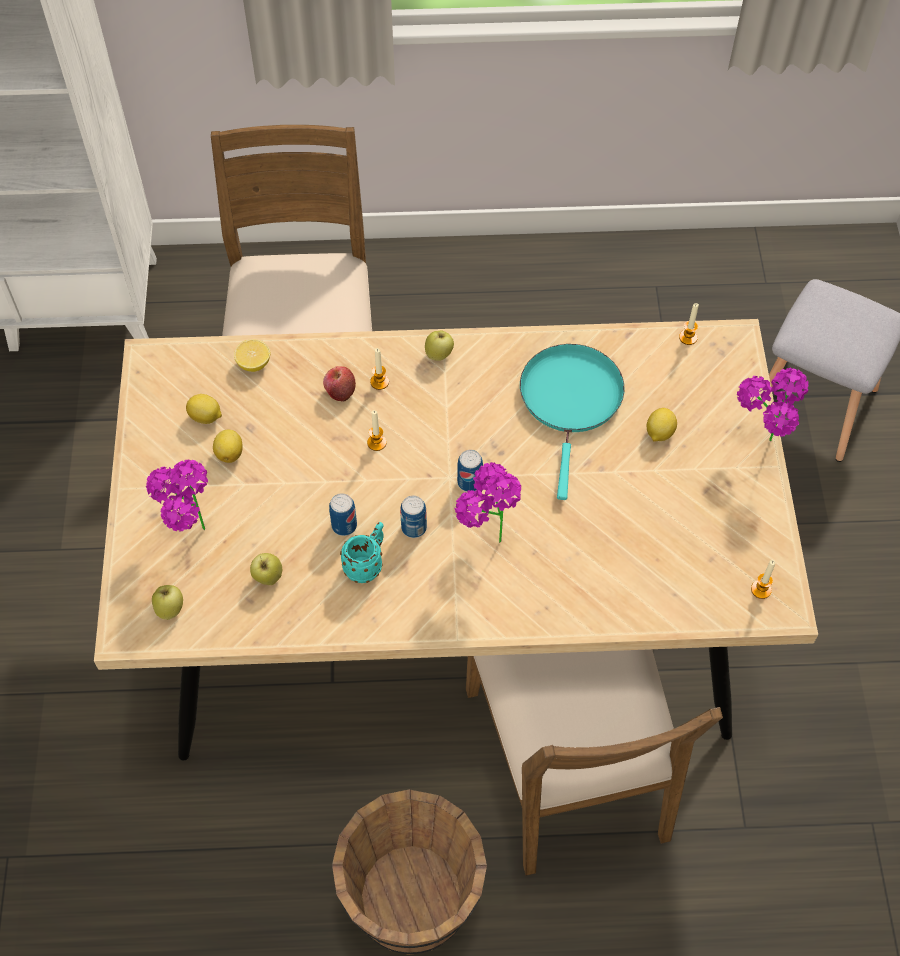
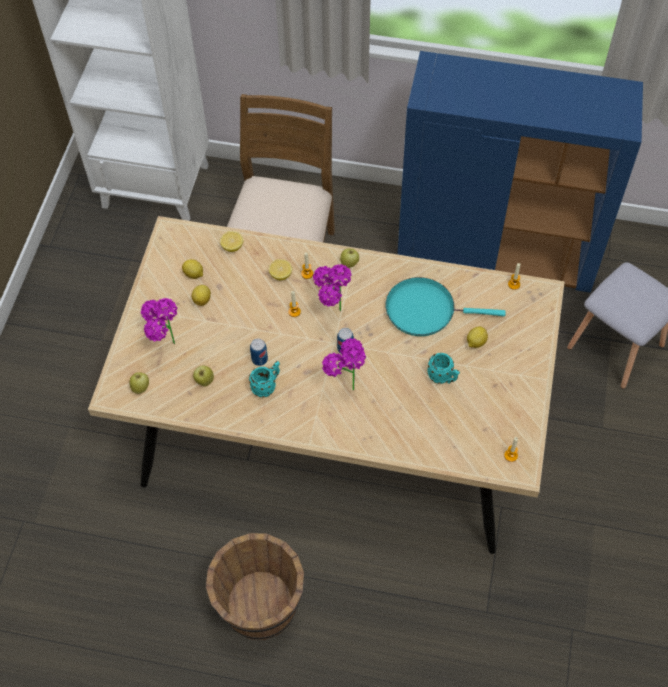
camera: 15 degrees right, 0 degrees up
(340, 391) = (281, 275): apple -> lemon
(414, 527) = (302, 369): can -> none
(570, 763) = (384, 545): brown chair -> none
(571, 400) = (425, 310): turquoise frying pan -> turquoise frying pan turned 105 degrees counterclockwise
(611, 303) = (497, 251): none -> blue cabinet
(627, 495) = (443, 378): none -> turquoise mug
(759, 447) = (538, 364): potted plant -> potted plant (331, 313)

